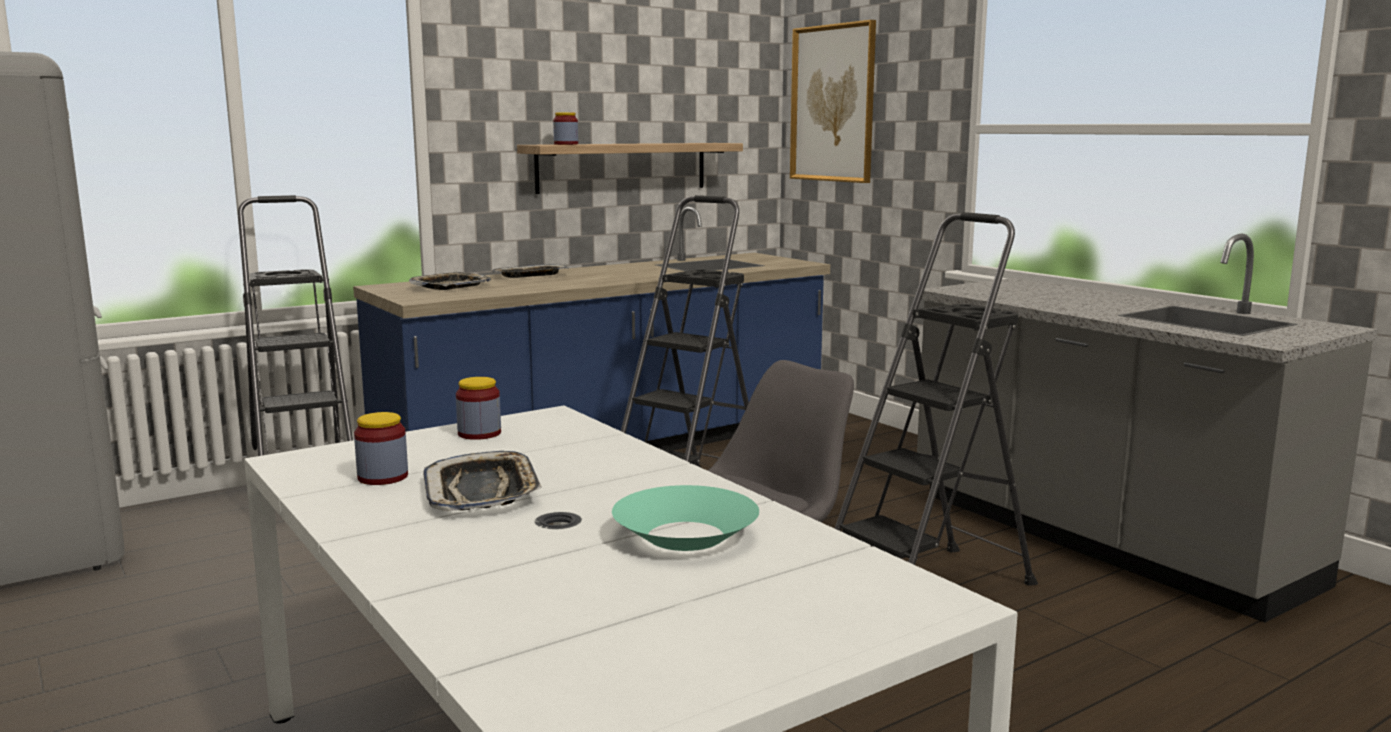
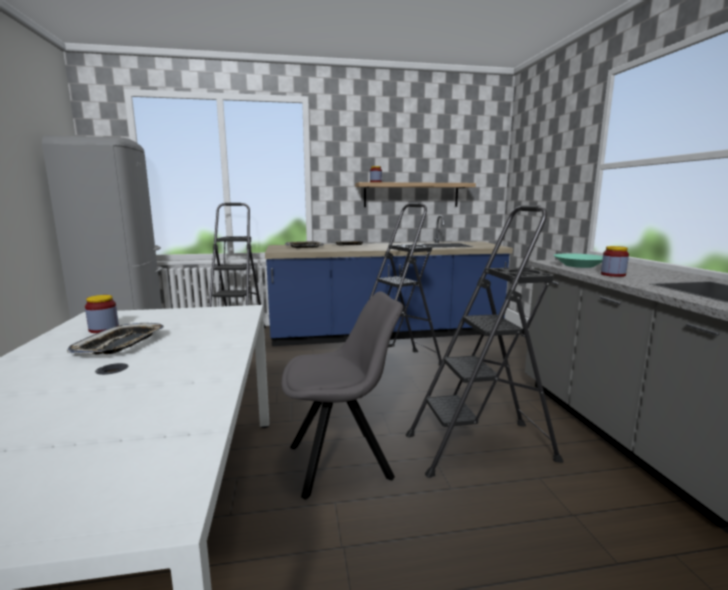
camera: 25 degrees right, 0 degrees up
(479, 433) = (193, 313): jar -> jar (613, 275)
(684, 535) = (142, 394): turquoise bowl -> turquoise bowl (579, 265)
(833, 103) = (530, 160): picture -> none

